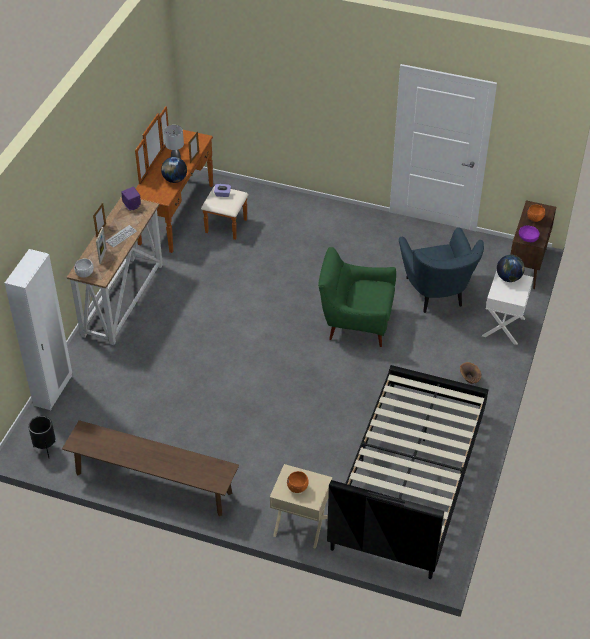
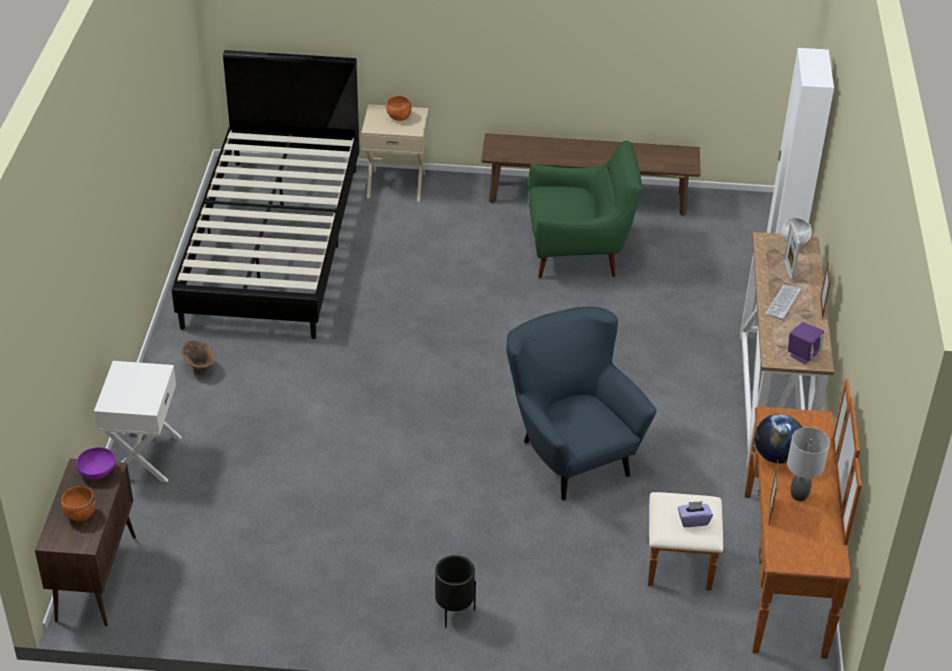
camera: 165 degrees right, 5 degrees down
(45, 449) = (739, 210): black planter -> black planter (454, 612)
(355, 323) = (390, 424): green armchair -> green armchair (579, 252)
(436, 295) = (262, 493): blue armchair -> blue armchair (569, 453)
(508, 278) = (136, 401): globe -> none

